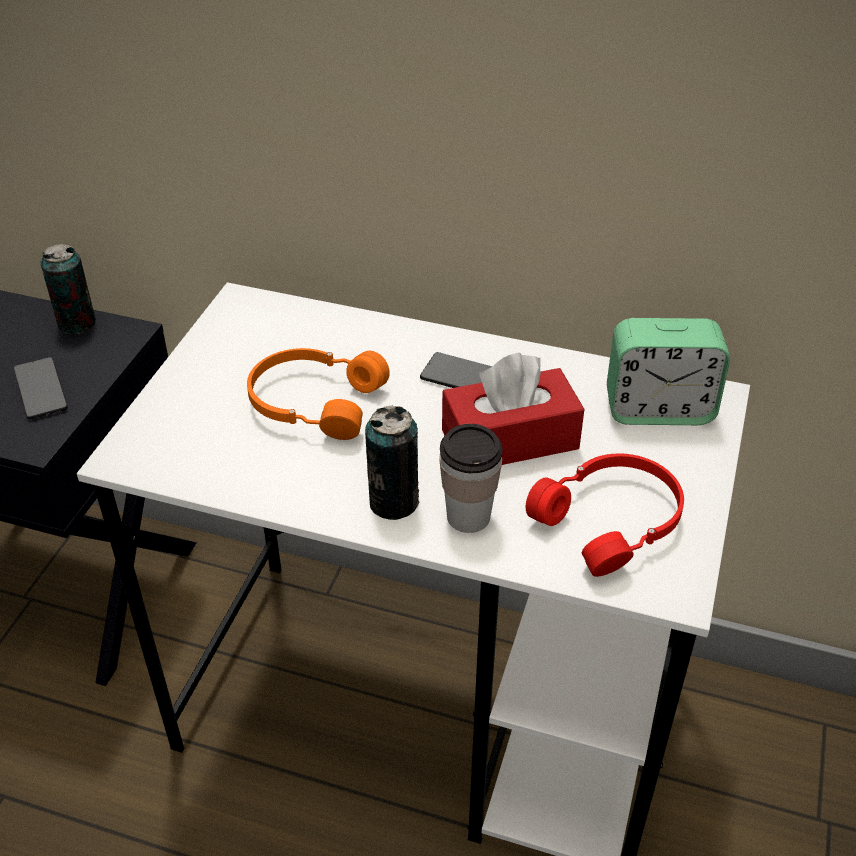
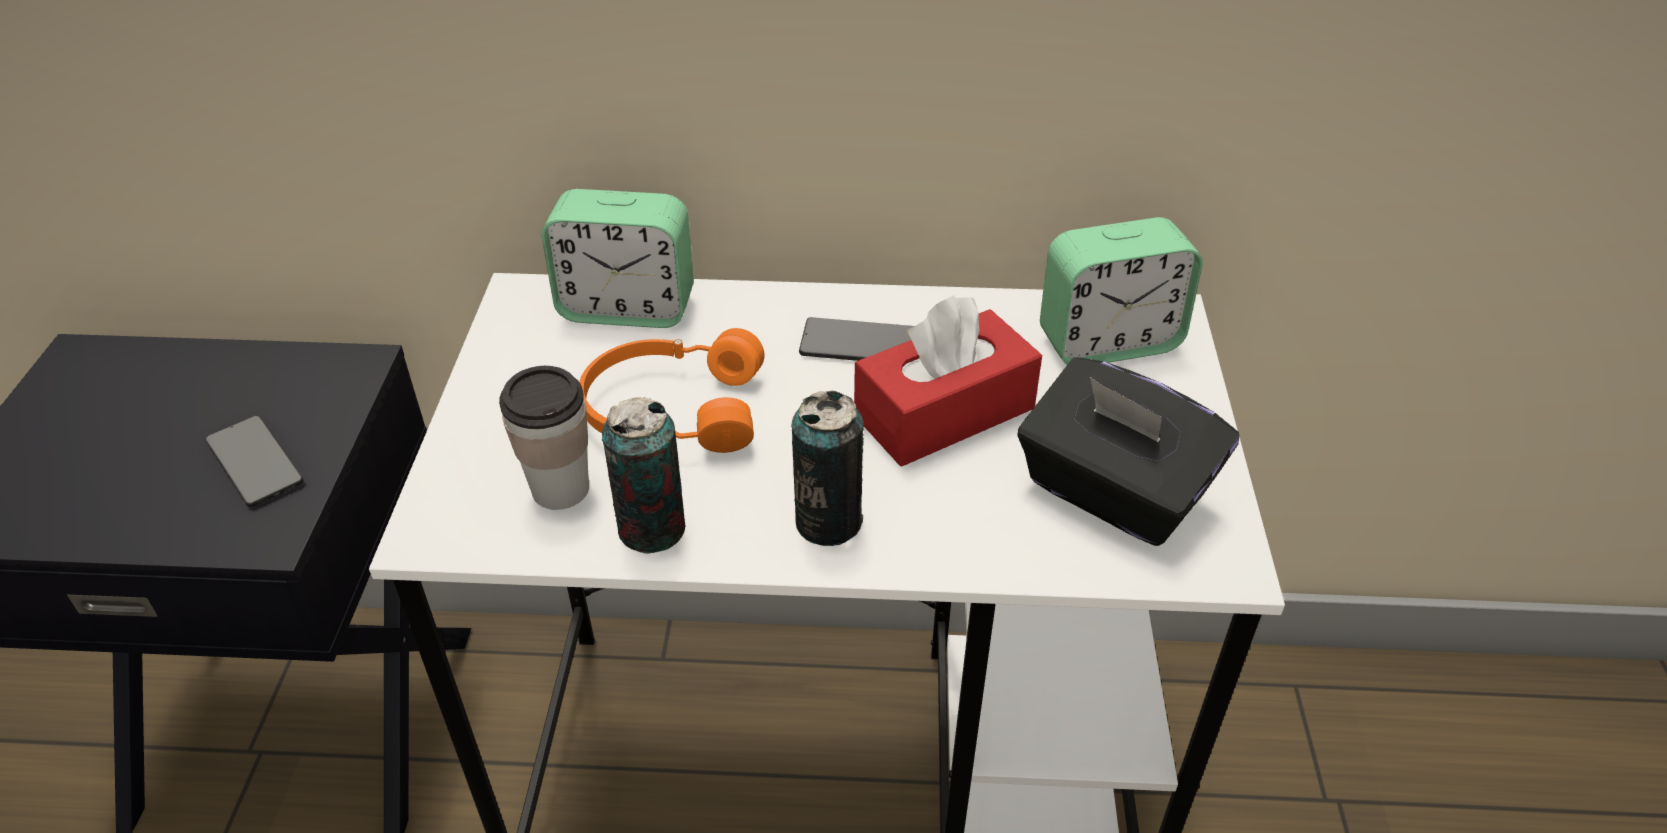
camera: 15 degrees left, 0 degrees up
(77, 323) = (279, 364): can -> can (652, 529)
(310, 323) = (627, 307): none -> alarm clock
(468, 516) = (932, 521): cup -> cup (560, 489)
(612, 522) = (1112, 492): red headphones -> black tissue box

